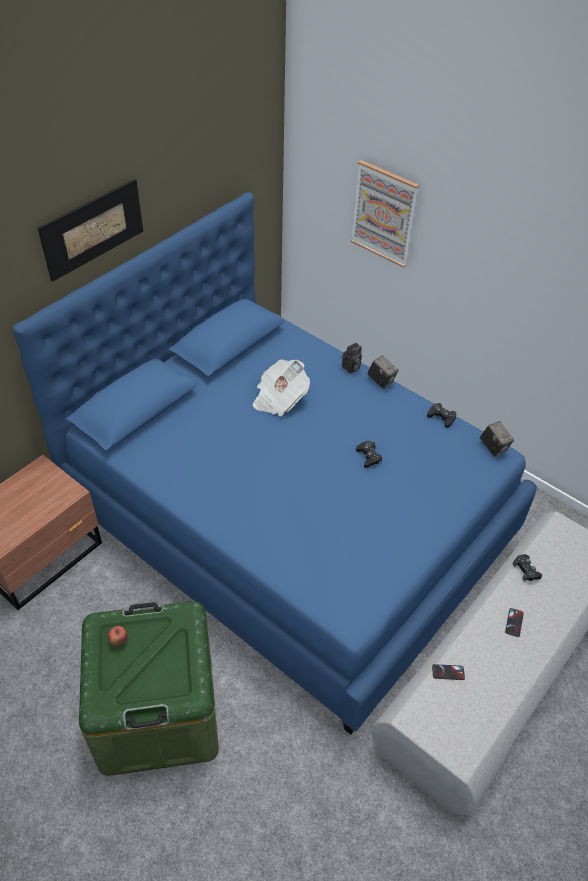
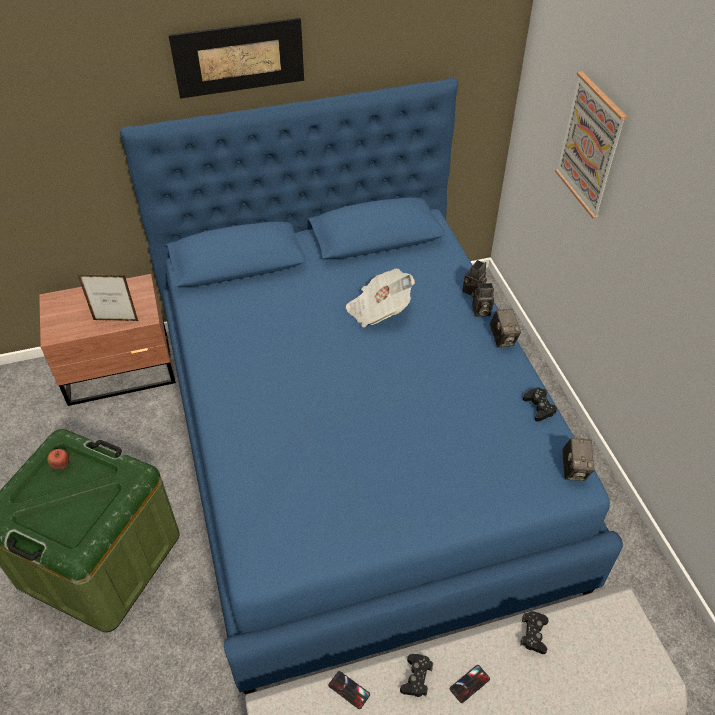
camera: 35 degrees right, 0 degrees up
(47, 507) = (116, 320): none -> picture frame
(334, 355) = (473, 291): none -> camera
(368, 456) = (420, 410): black game controller -> black game controller (416, 677)

